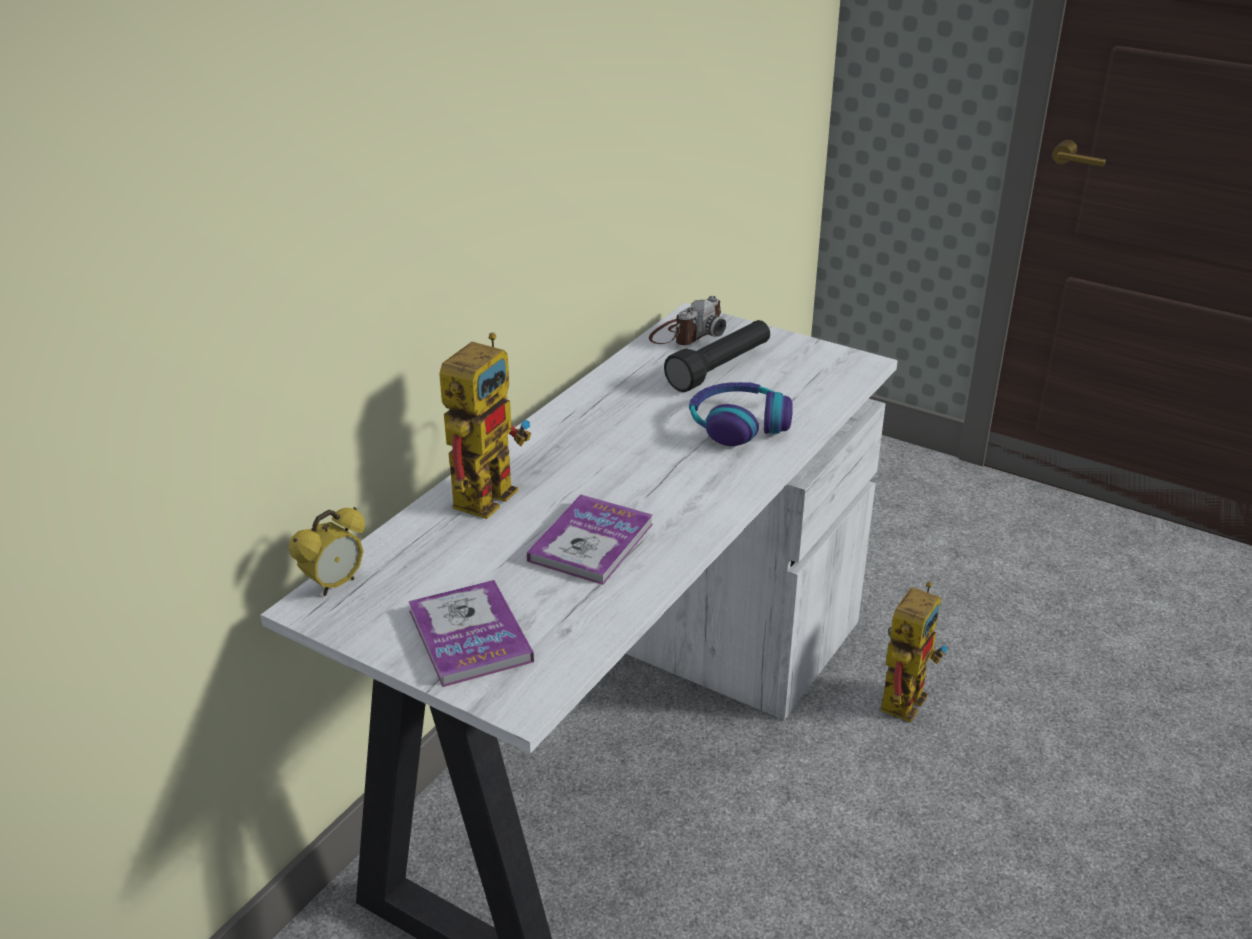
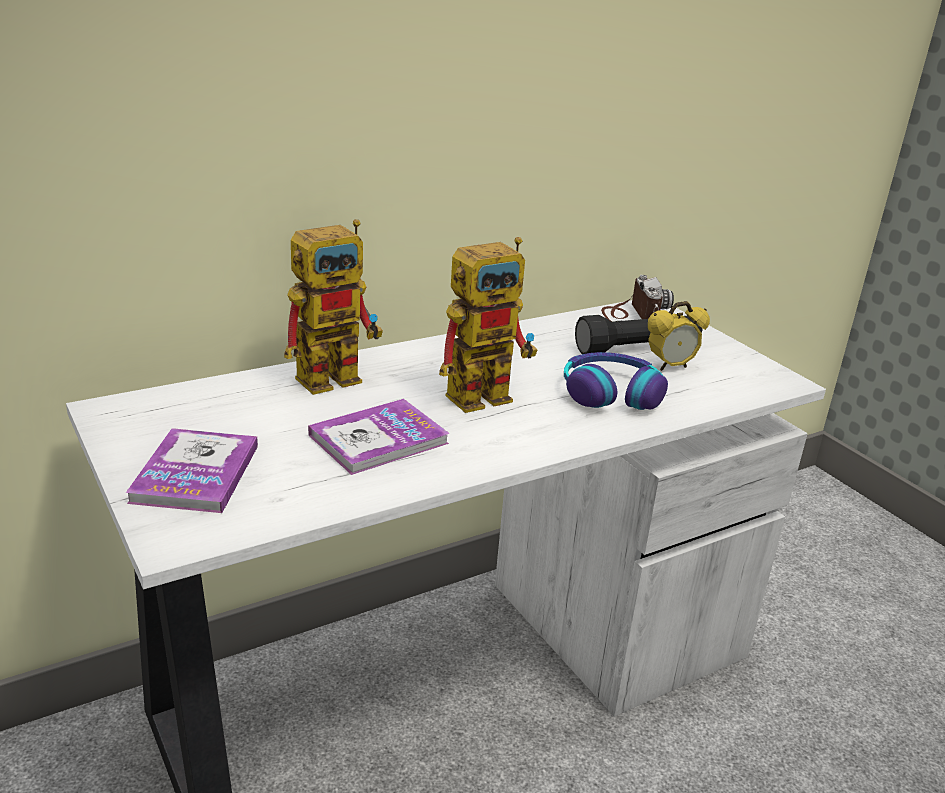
camera: 25 degrees right, 5 degrees down
(335, 585) = (142, 401): alarm clock -> alarm clock (670, 366)
(686, 334) = (632, 317): camera -> camera turned 75 degrees counterclockwise
(903, 693) = (751, 741): toy robot -> toy robot (487, 393)

